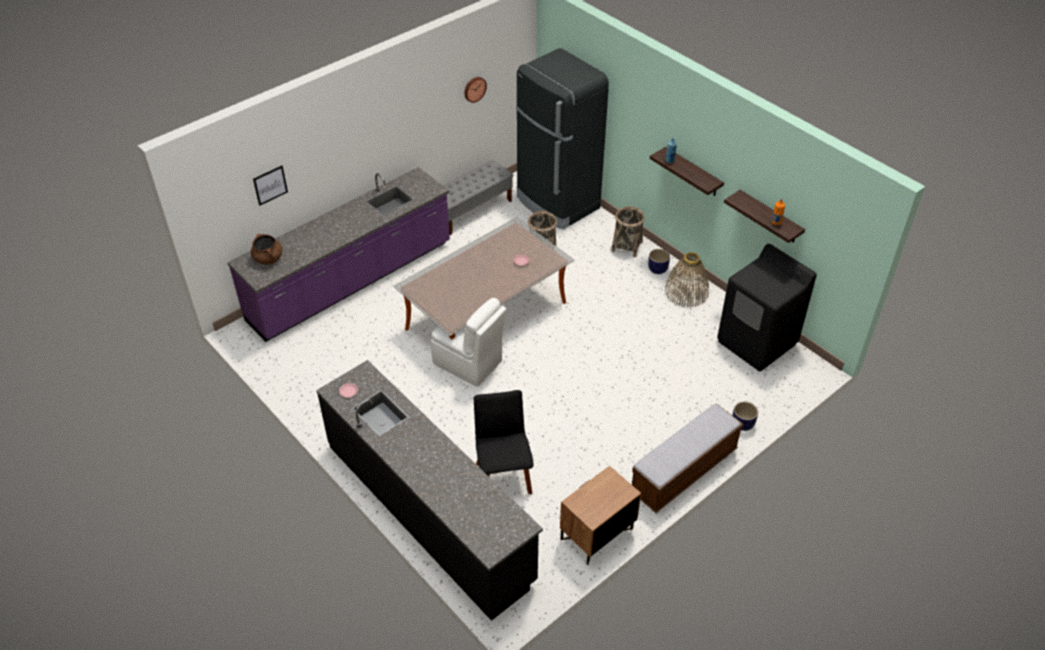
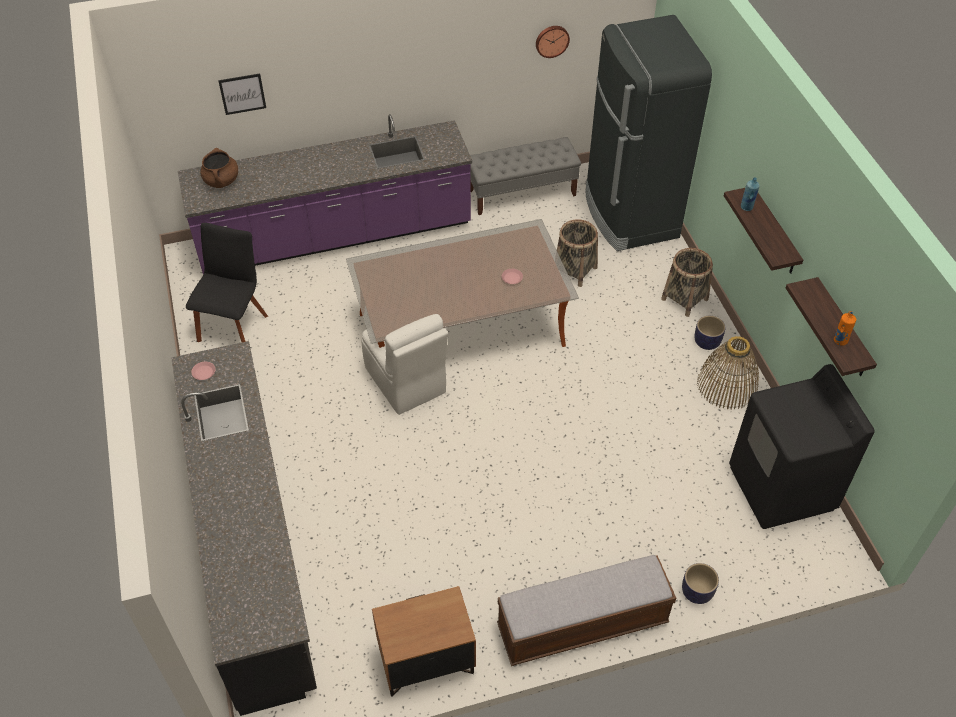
camera: 25 degrees right, 5 degrees up
(503, 476) = (361, 538): black chair -> black chair (233, 325)

